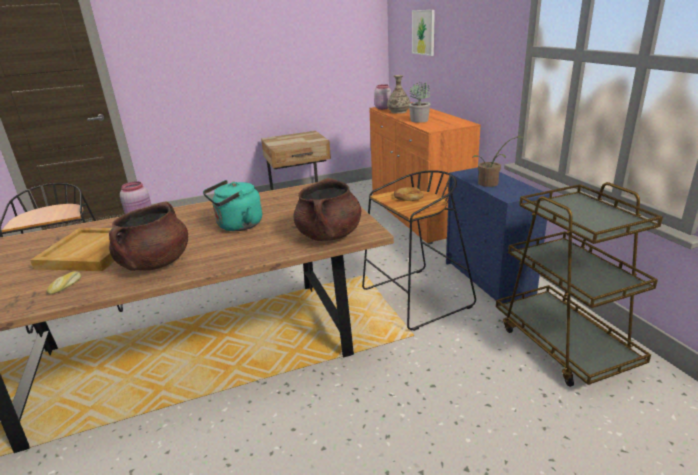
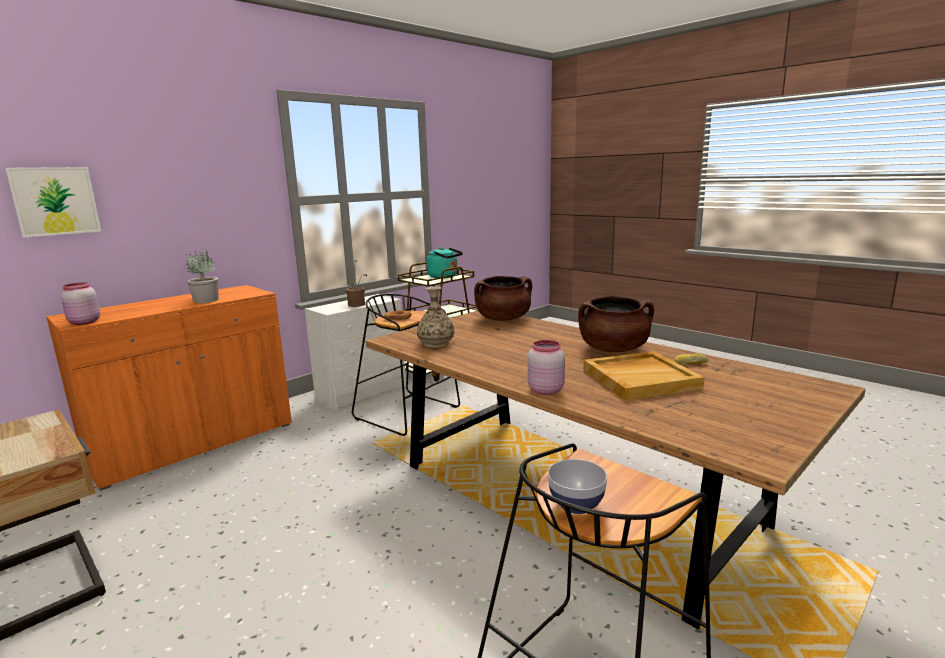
camera: 115 degrees left, 10 degrees down
(55, 207) = (576, 504): none -> bowl
(237, 226) = (517, 344): turquoise kettle -> turquoise kettle (444, 277)
(398, 112) = (131, 312): vase -> vase (436, 343)
(489, 279) = (362, 392): blue dresser -> white dresser

